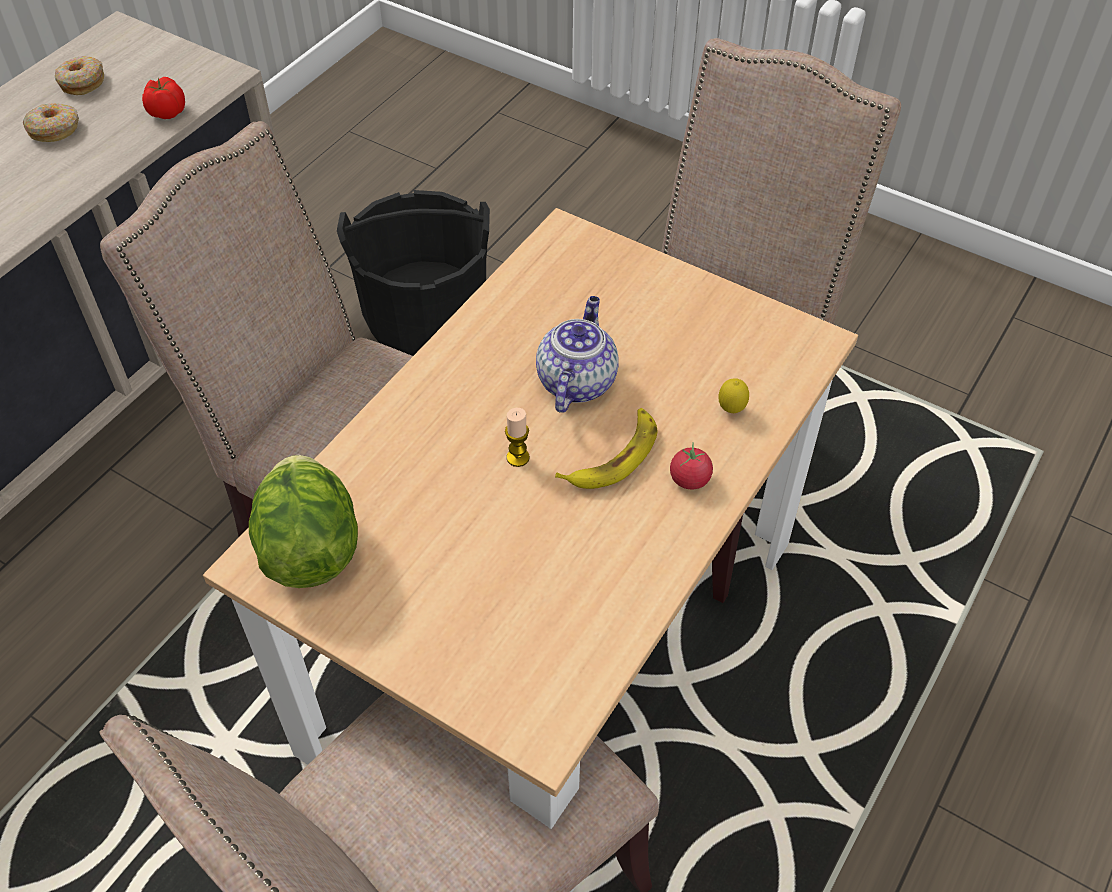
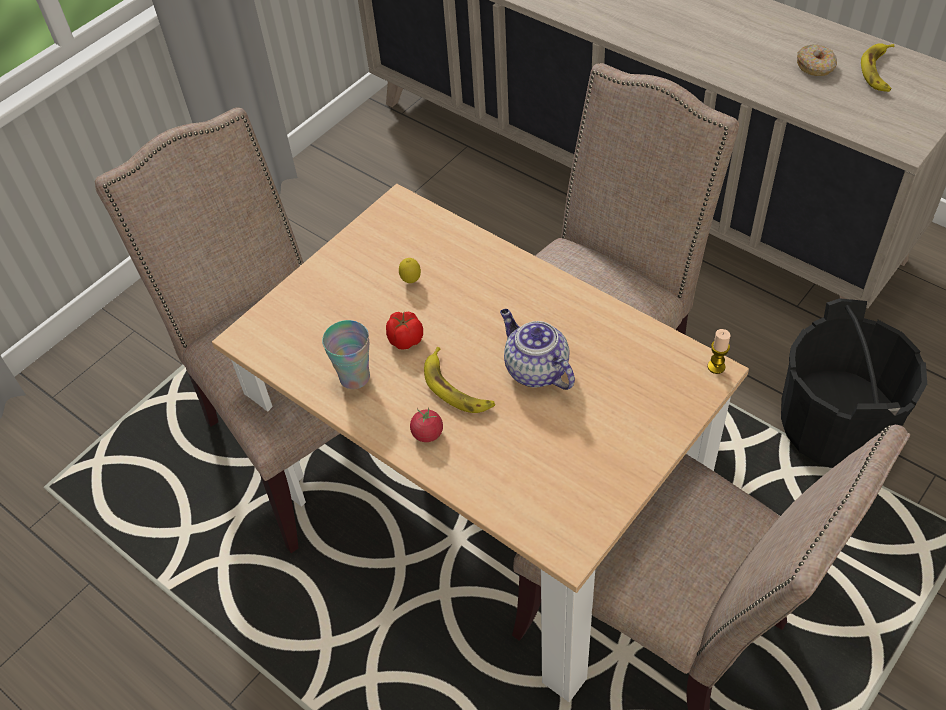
camera: 100 degrees right, 0 degrees up
(82, 82) = (878, 71): donut -> banana
(166, 112) = (846, 119): tomato -> tomato (405, 339)
(310, 549) = (405, 227): lettuce -> none
(518, 457) = (463, 331): candle -> candle (716, 367)
(576, 381) = (535, 369): teapot -> teapot turned 150 degrees counterclockwise
(609, 573) = (354, 377): none -> cup
(731, 410) = (493, 470): lemon -> lemon (411, 281)

